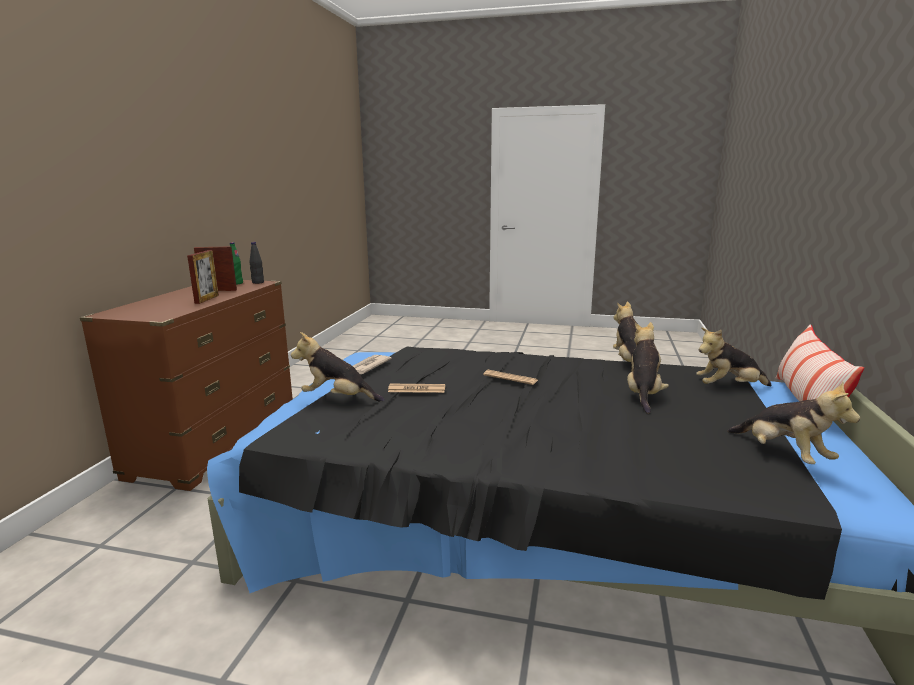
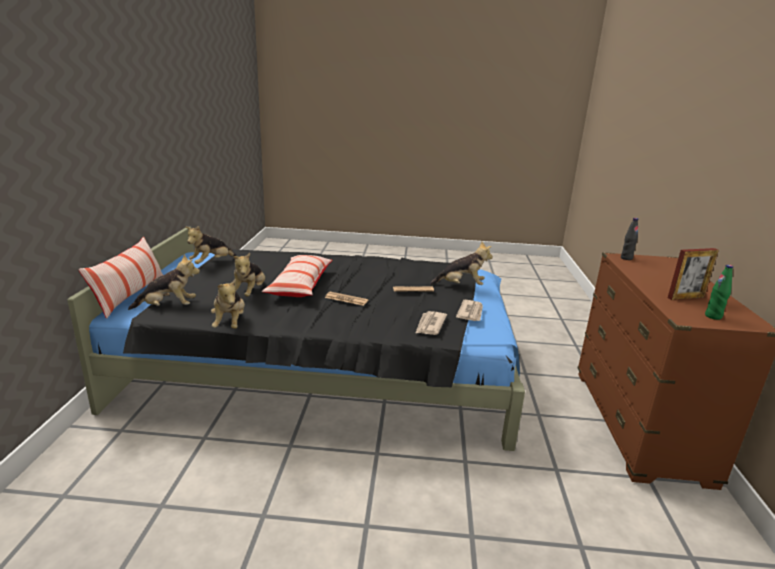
camera: 170 degrees right, 5 degrees up
(207, 299) = (650, 280): picture frame -> none
(258, 282) = (692, 319): black bottle -> black bottle (626, 258)
(423, 357) = (430, 325): none -> newspaper
(579, 403) = (300, 285): none -> pillow
(783, 455) = (211, 263): plush toy -> plush toy turned 105 degrees counterclockwise

